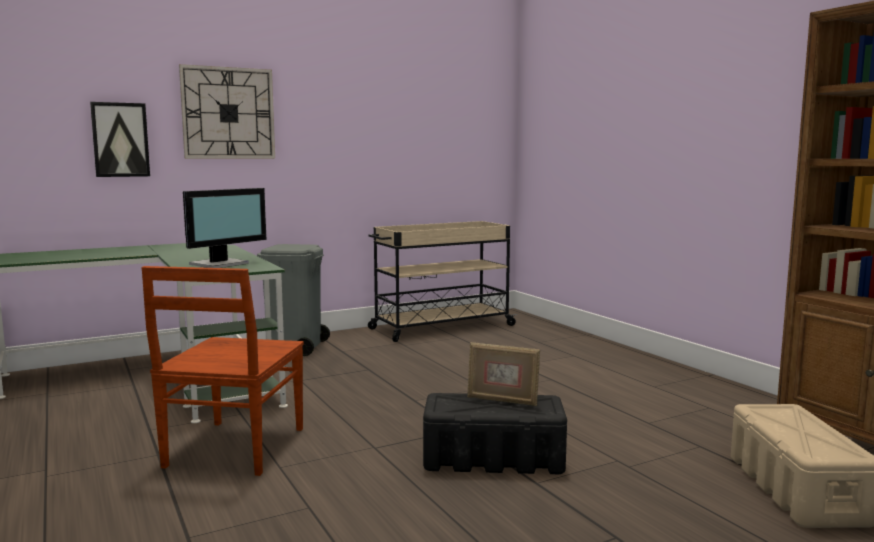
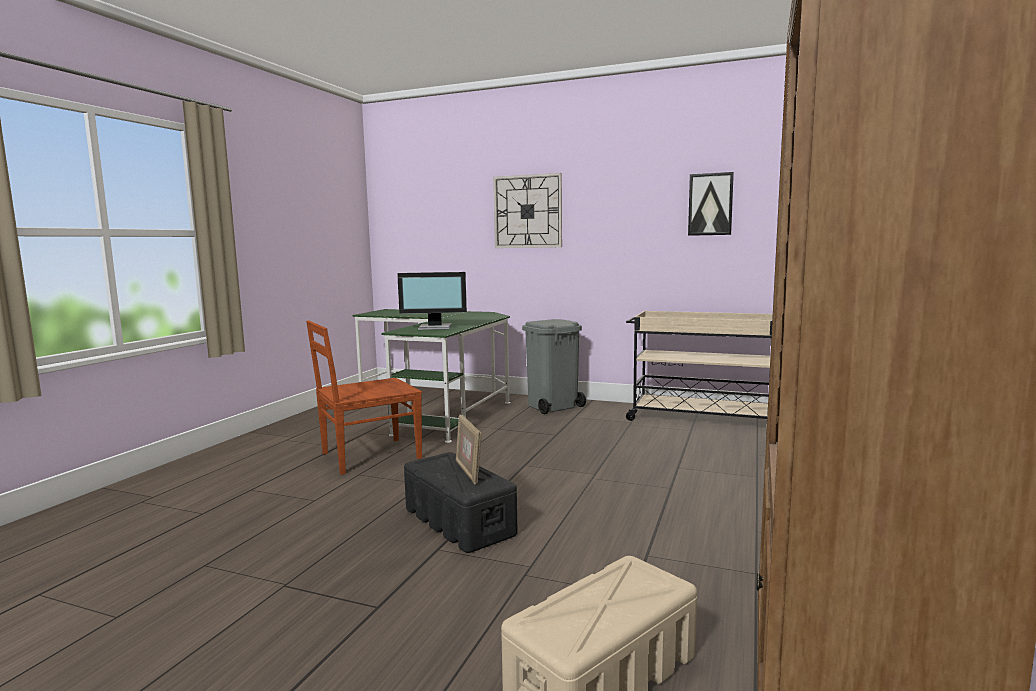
camera: 50 degrees right, 0 degrees up
(120, 140) = (456, 235): picture -> picture (710, 204)

